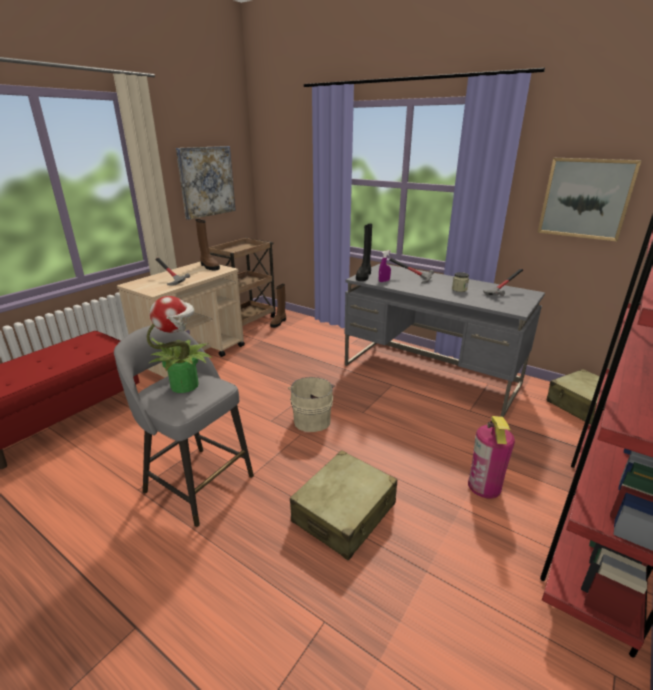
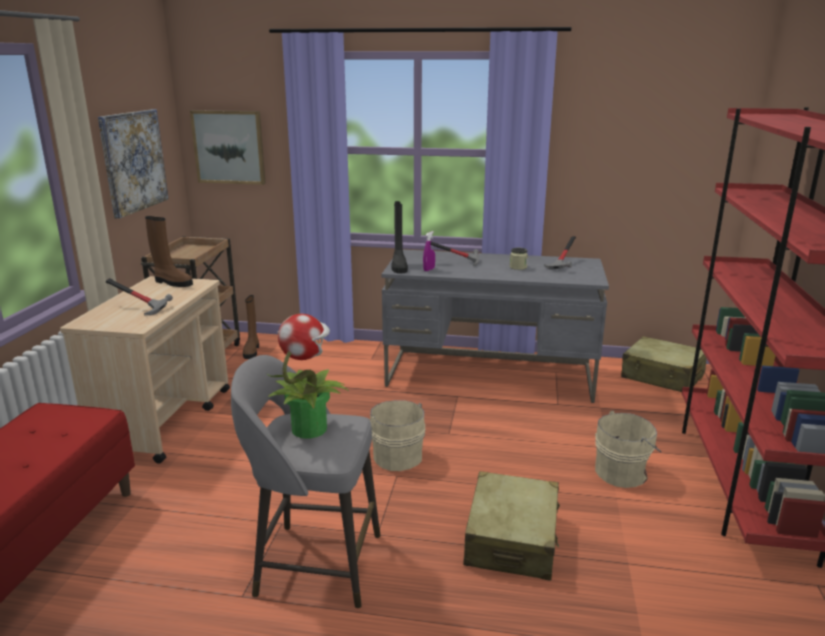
camera: 25 degrees left, 5 degrees down
(484, 486) = (623, 472): fire extinguisher -> beige bucket
(585, 198) = (623, 156): picture -> picture (229, 147)

